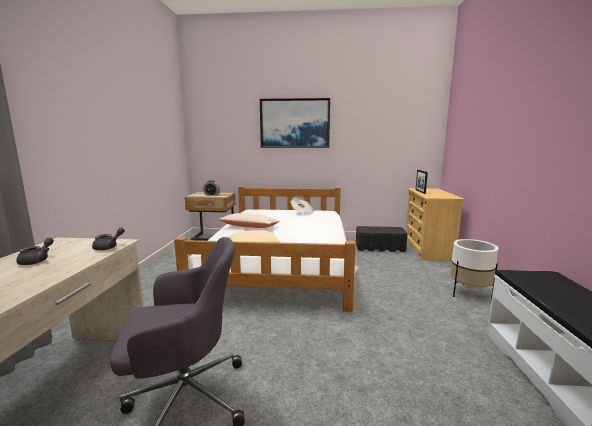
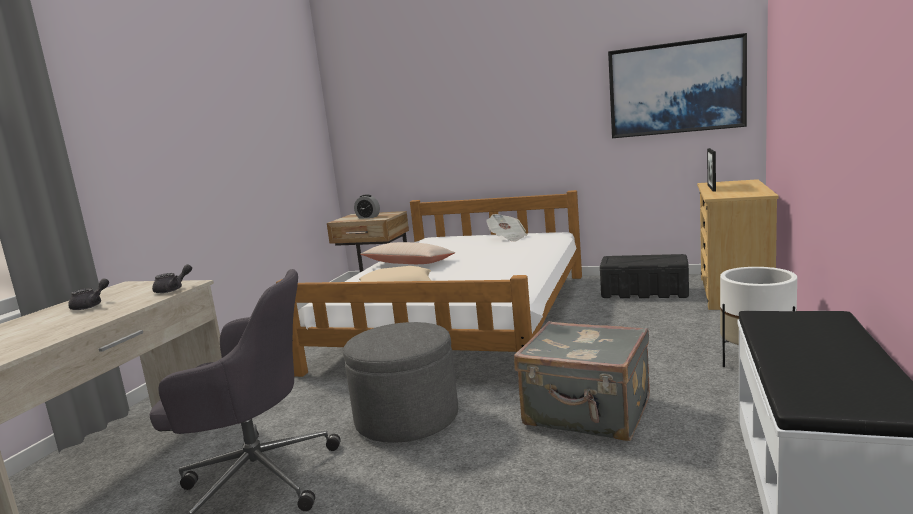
camera: 15 degrees right, 0 degrees up
(280, 338) = (407, 418): none -> grey ottoman
(295, 123) = (491, 89): picture -> picture (675, 88)
(397, 331) = (587, 413): none -> grey suitcase

